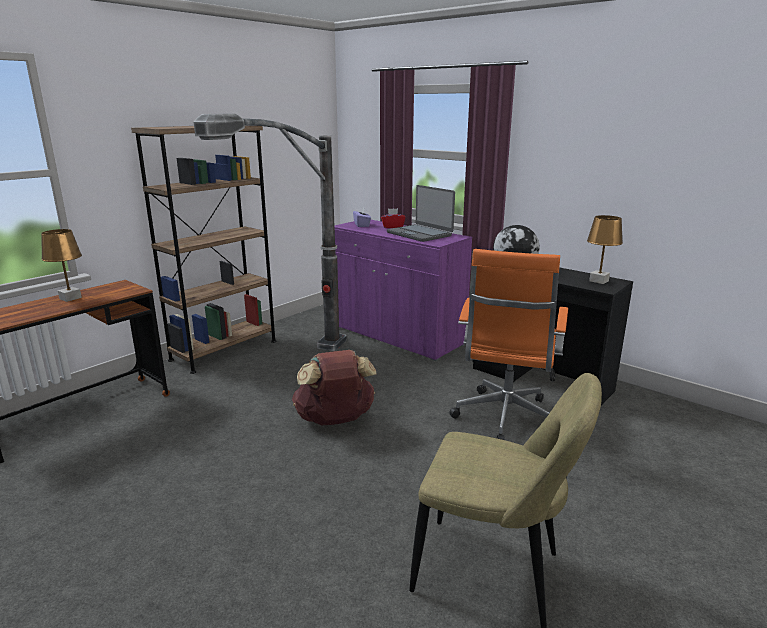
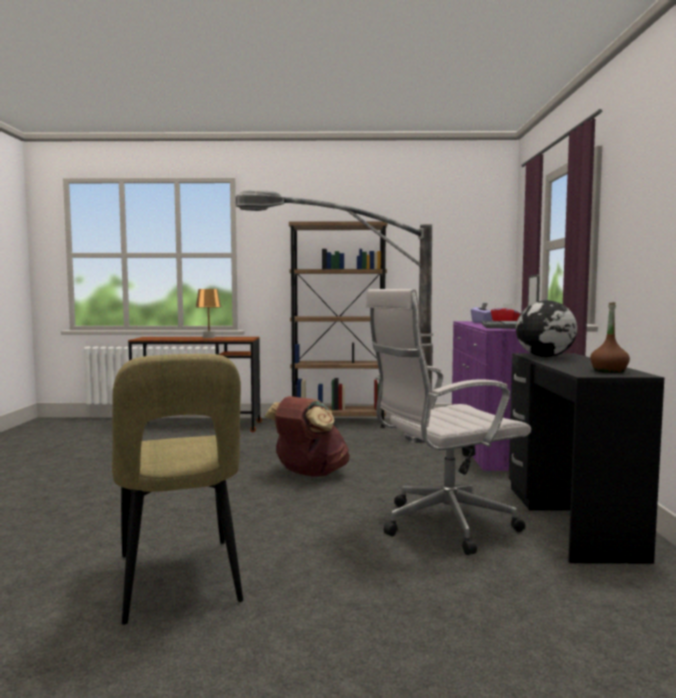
camera: 50 degrees right, 15 degrees down
(504, 420) = (441, 525): orange office chair -> white office chair
(598, 281) = (608, 371): brown table lamp -> brown bottle

